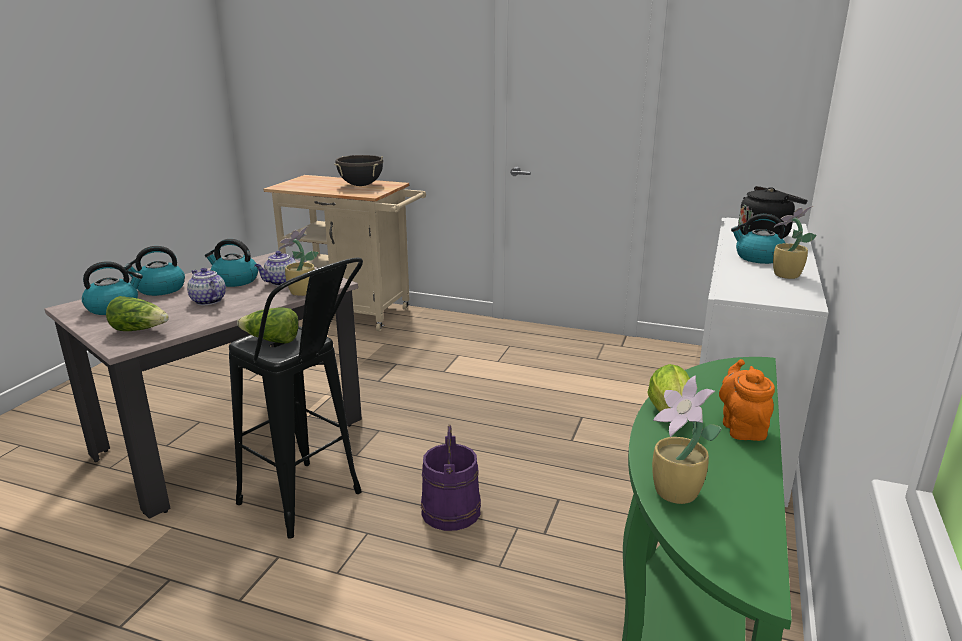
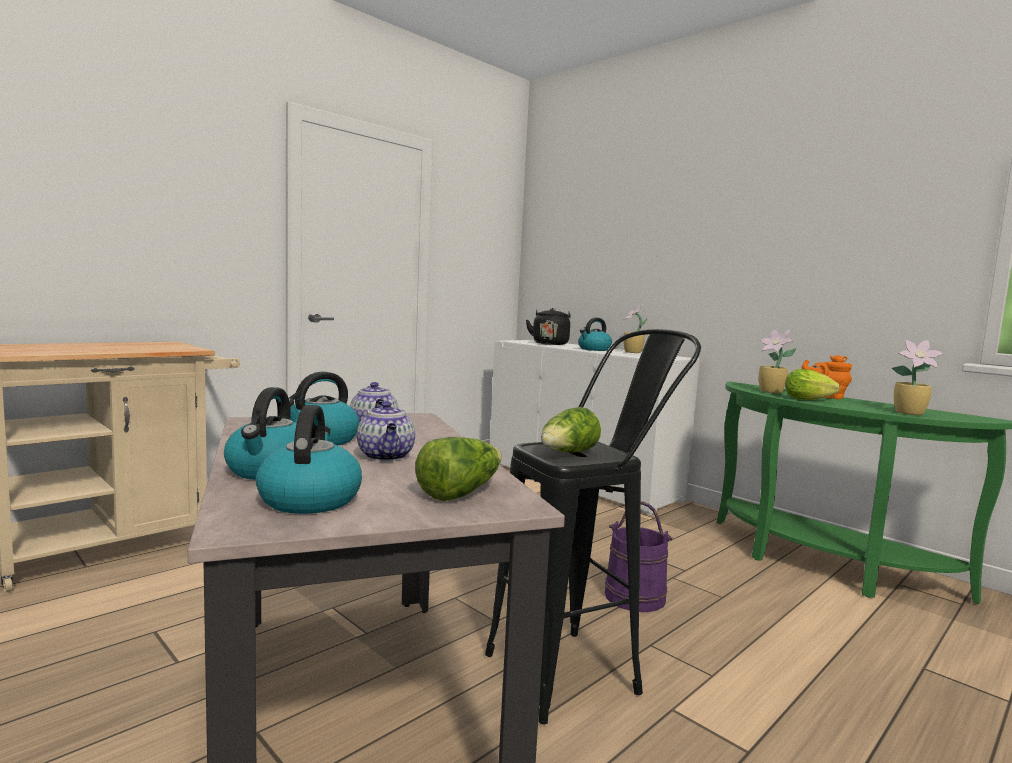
camera: 65 degrees left, 15 degrees down
(207, 301) = (386, 456): teapot -> teapot turned 90 degrees counterclockwise
(300, 292) = (430, 427): potted plant -> potted plant (771, 392)
(361, 185) = (131, 345): black cooking pot -> none

